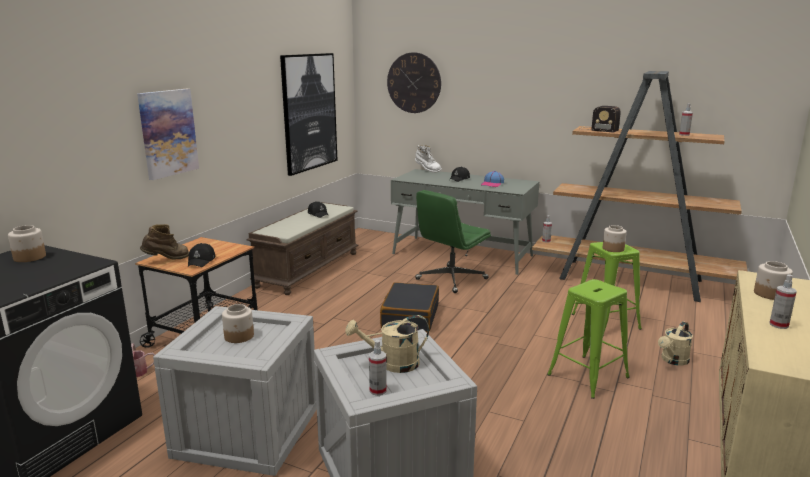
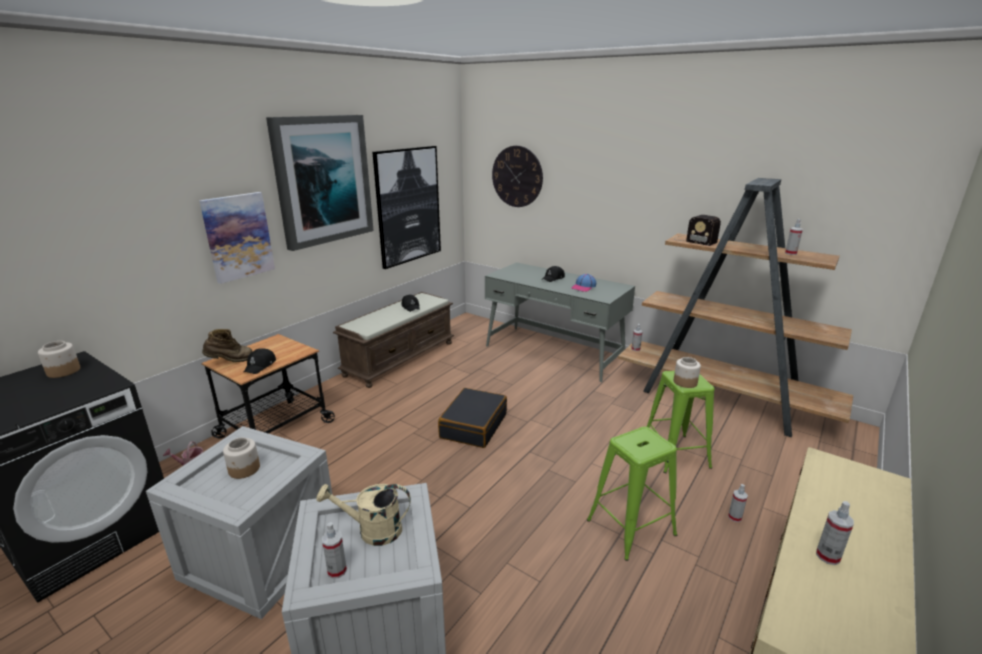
camera: 10 degrees right, 5 degrees up
(239, 80) = (323, 180): none -> picture
(427, 170) = (526, 265): white boot -> none
(451, 279) = (531, 382): green office chair -> none
(673, 361) = (734, 517): beige watering can -> spray bottle
(770, 294) = (835, 496): jar -> none

